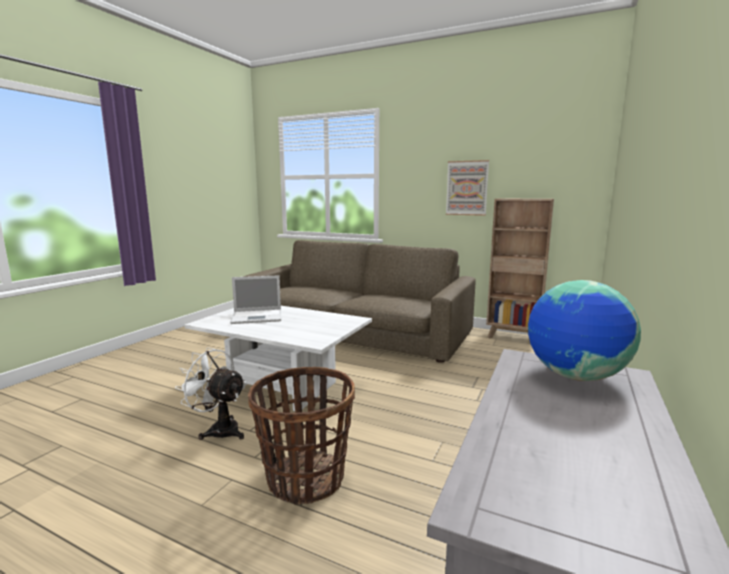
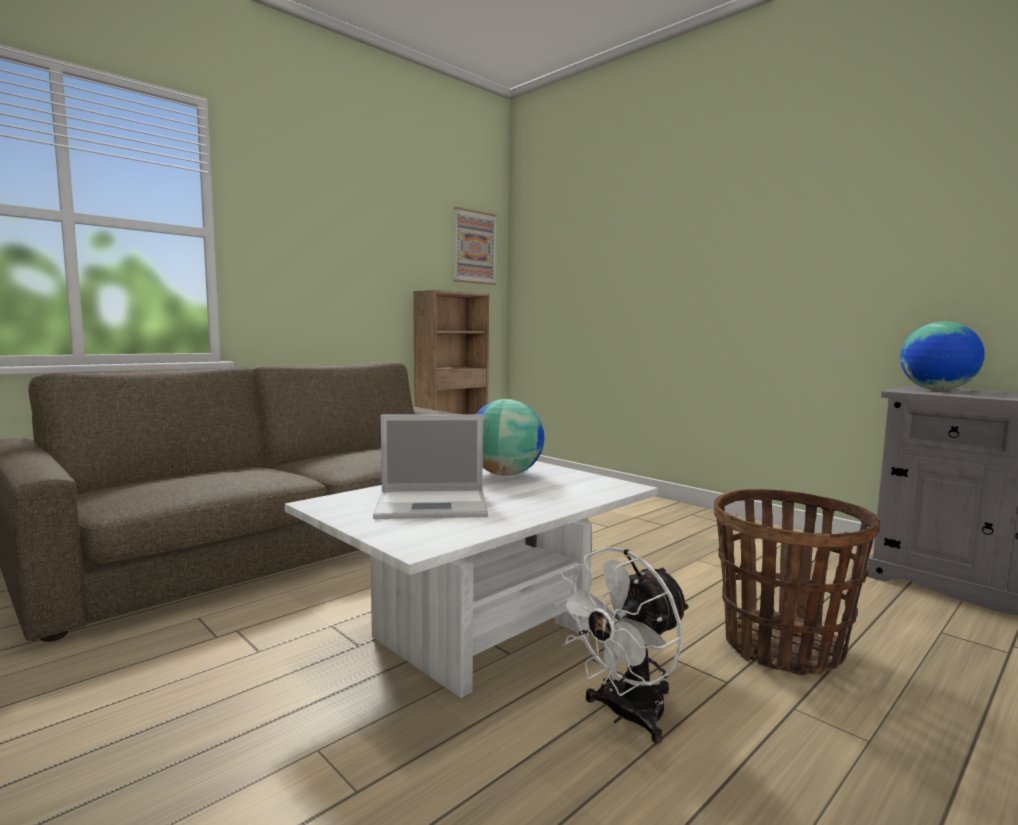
camera: 70 degrees left, 5 degrees down
(258, 317) = (434, 505): laptop -> laptop turned 75 degrees clockwise
(324, 319) = (505, 474): none -> globe
(467, 188) = (370, 273): picture -> picture (474, 247)

